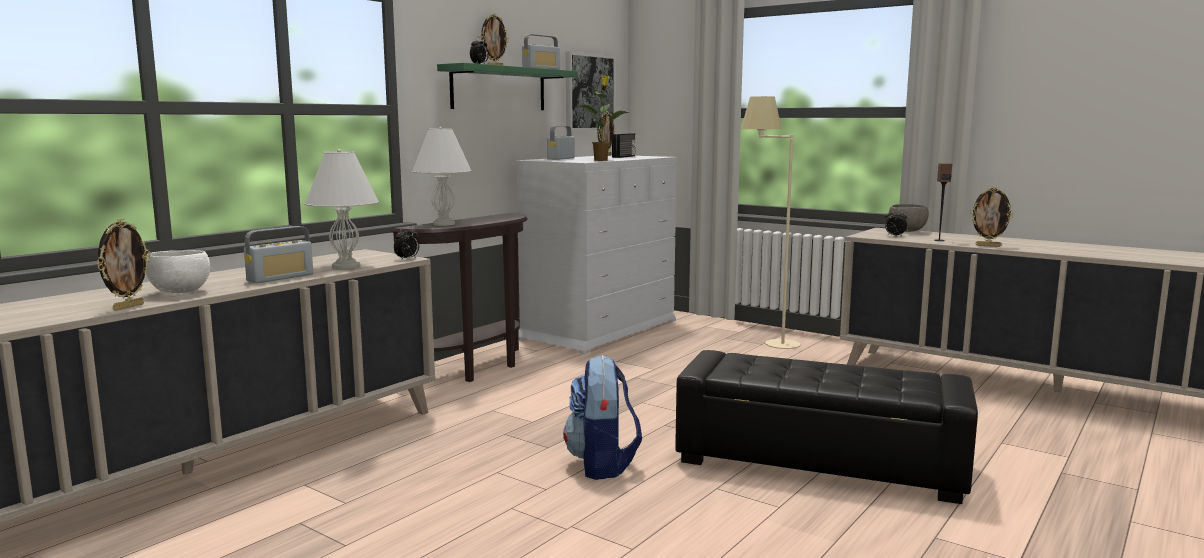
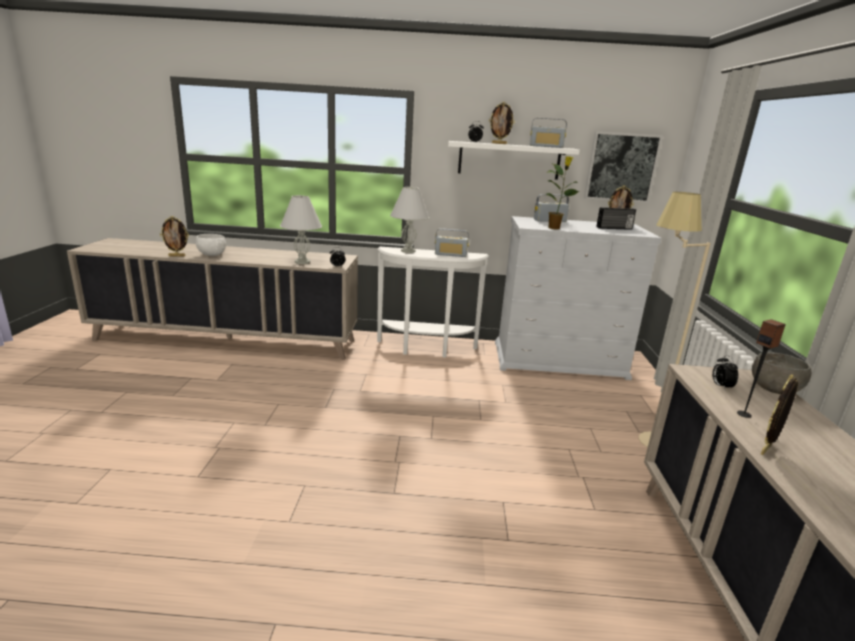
camera: 55 degrees right, 10 degrees up
(280, 278) = (259, 259): radio -> radio (450, 255)
(477, 369) = (426, 349): brown console table -> white console table
(499, 89) = (509, 160): green shelf -> white shelf
(602, 464) = (312, 432): backpack -> none
(819, 463) = (386, 524): black ottoman -> none
(988, 246) = (767, 450): picture frame -> picture frame turned 60 degrees clockwise

